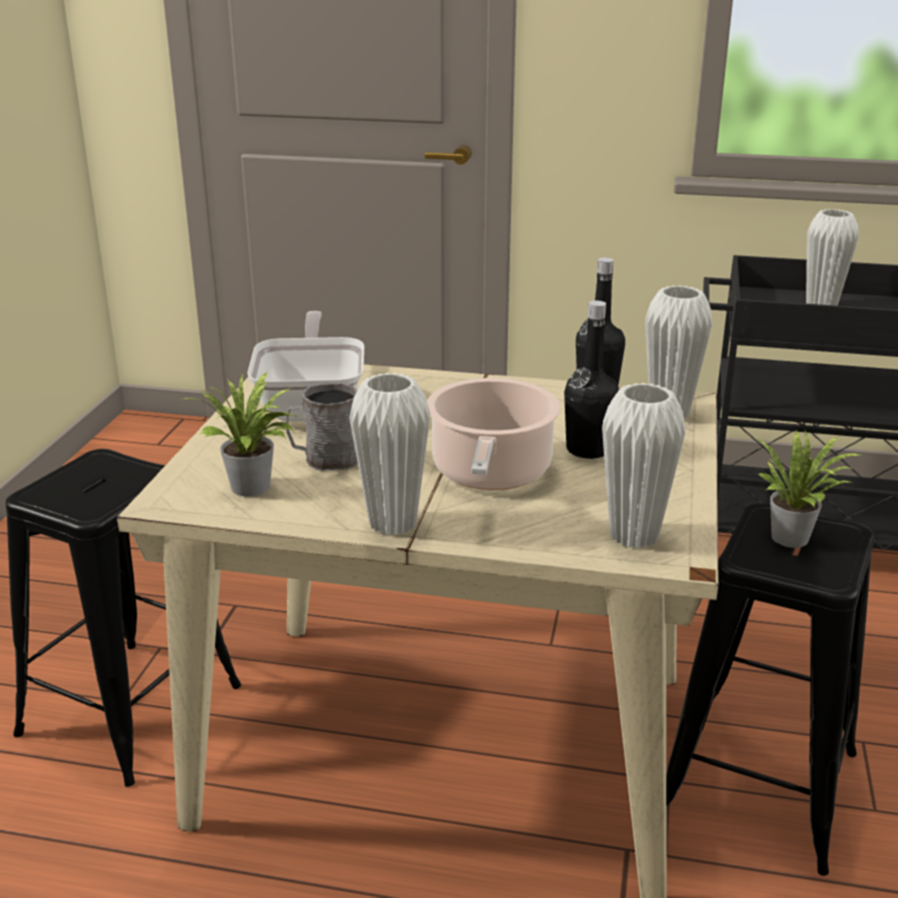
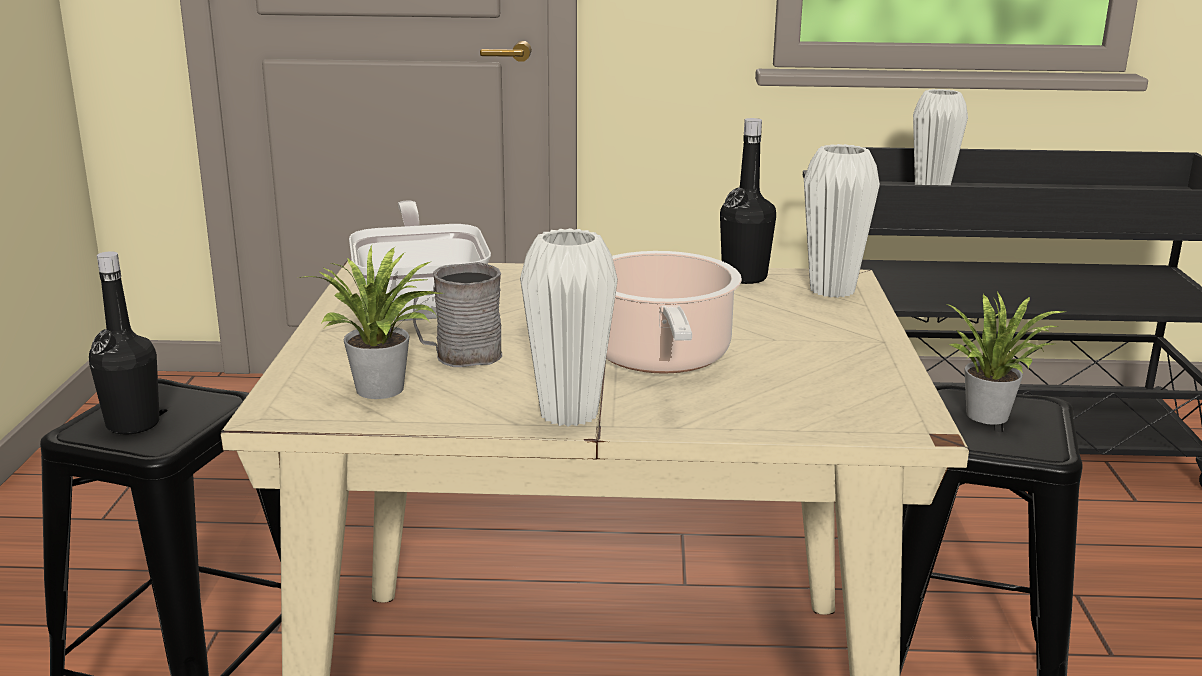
camera: 10 degrees left, 5 degrees down
(588, 449) = (760, 329): black bottle -> black bottle (133, 424)
(634, 535) = (852, 407): white vase -> none

